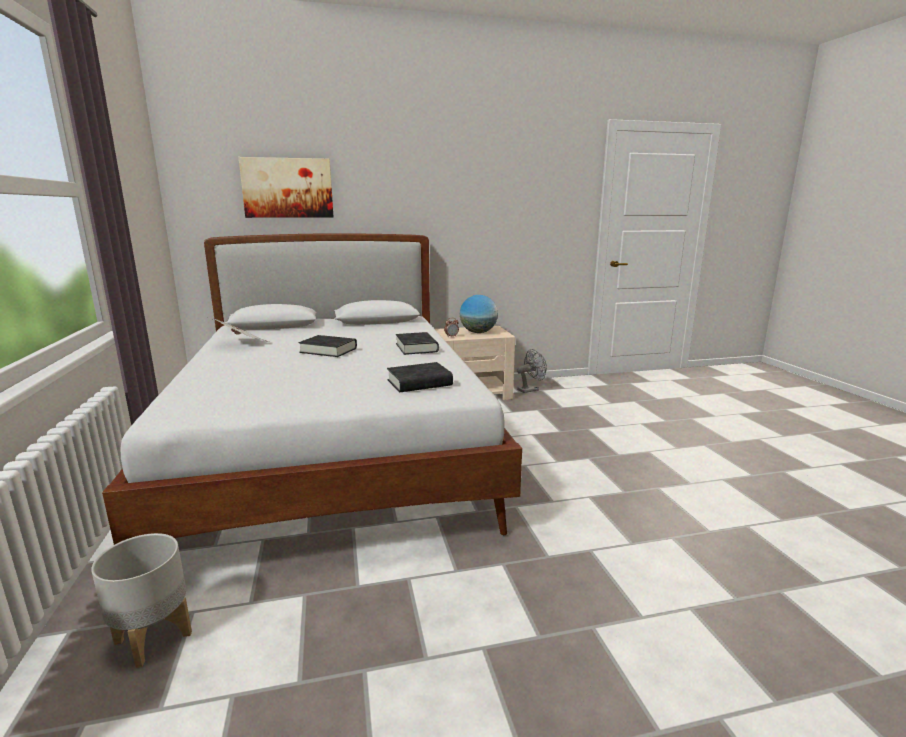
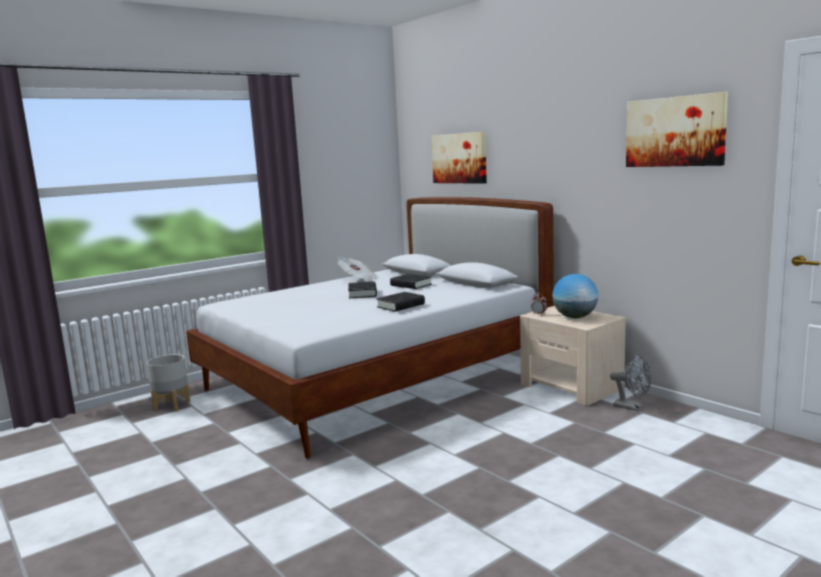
camera: 65 degrees right, 5 degrees down
(419, 383) = (310, 323): black book -> black book (411, 285)
(536, 175) = (675, 131): none -> picture

